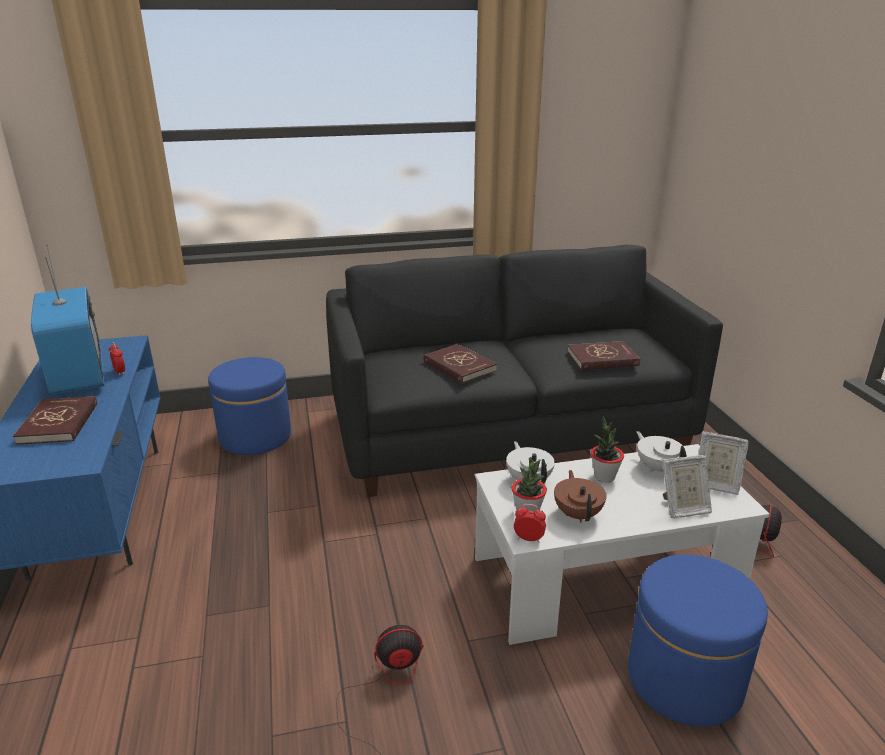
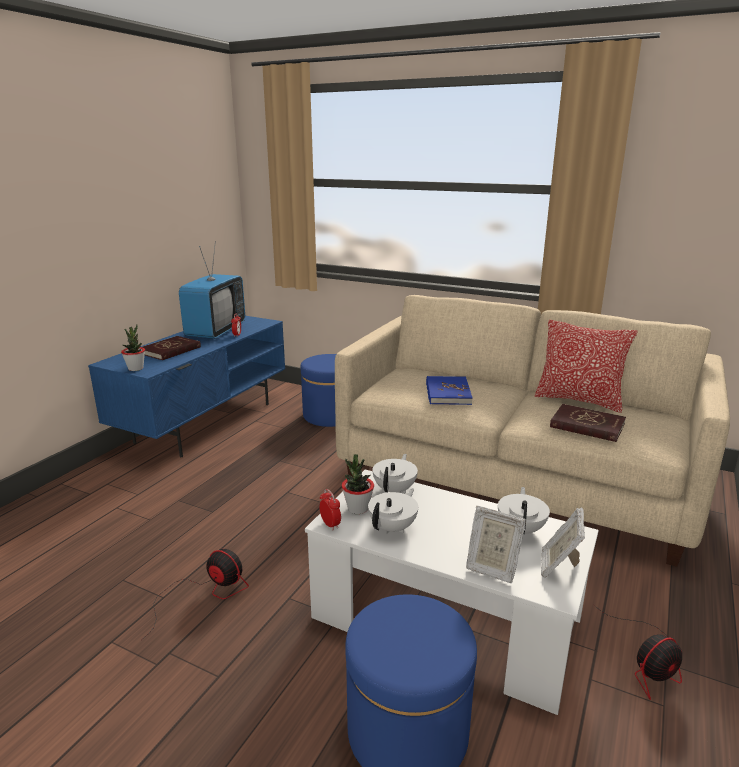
camera: 40 degrees right, 5 degrees down
(459, 366) = (447, 393): red book -> blue book
(509, 432) = (514, 479): black sofa -> beige sofa
(563, 337) = (578, 400): none -> pillow
(578, 514) = (393, 527): brown teapot -> white teapot
(604, 476) = (460, 514): potted plant -> potted plant (136, 368)
(715, 484) = (559, 566): picture frame -> picture frame turned 45 degrees clockwise

